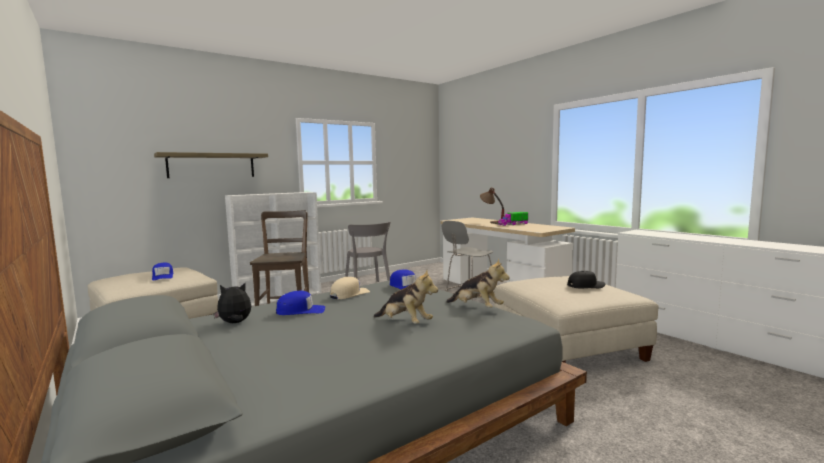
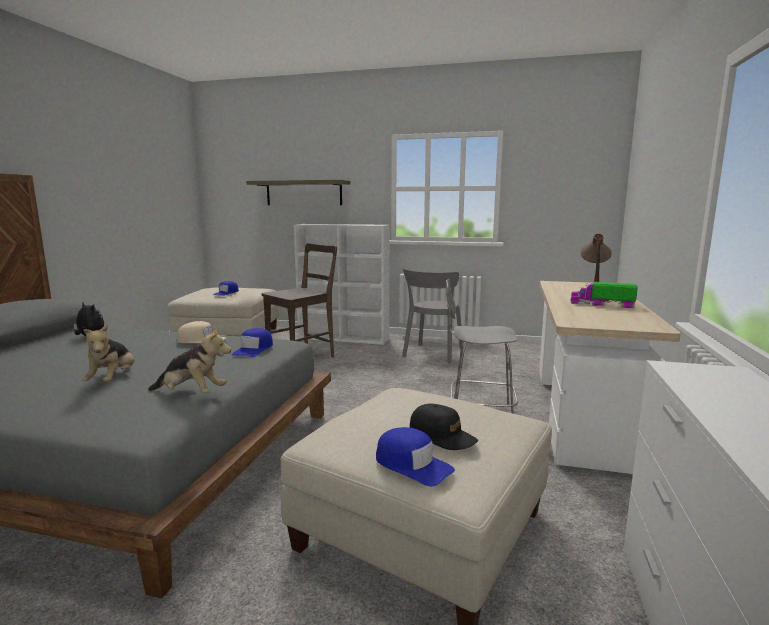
camera: 50 degrees right, 5 degrees up
(301, 311) = (131, 342): blue cap -> blue cap (412, 465)
(477, 308) = (191, 394): plush toy -> plush toy turned 75 degrees counterclockwise

